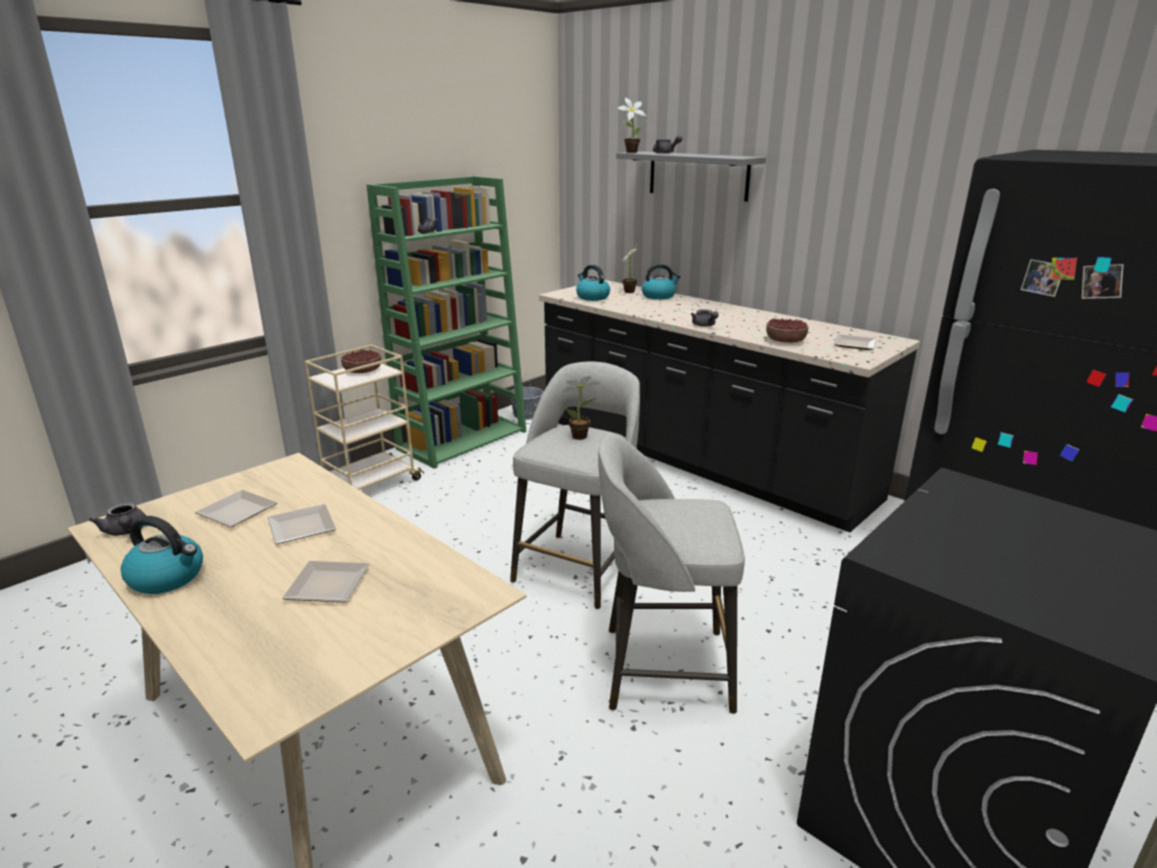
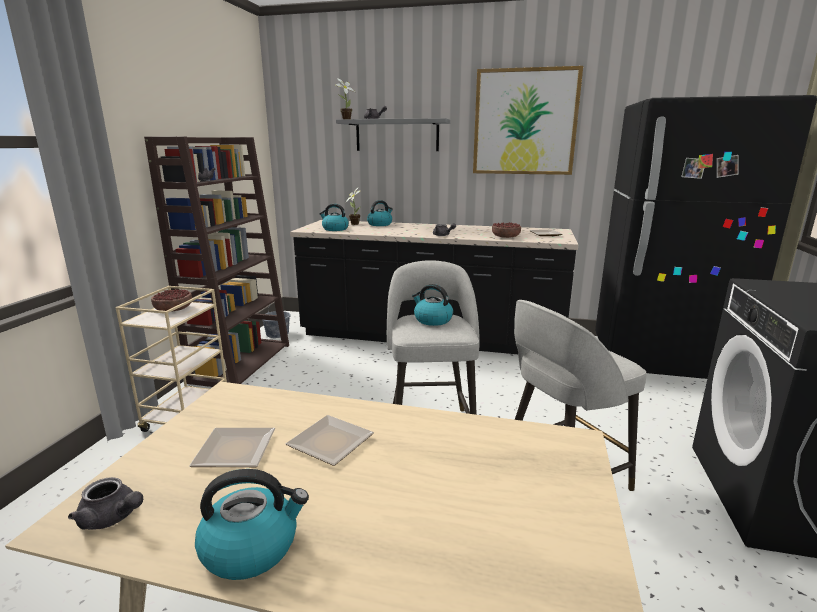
camera: 30 degrees left, 5 degrees down
(326, 584) = (438, 484): plate -> none
(463, 439) = (241, 362): green bookcase -> brown bookcase
(582, 436) = (432, 320): potted plant -> kettle
(869, 167) = (525, 122): none -> picture

